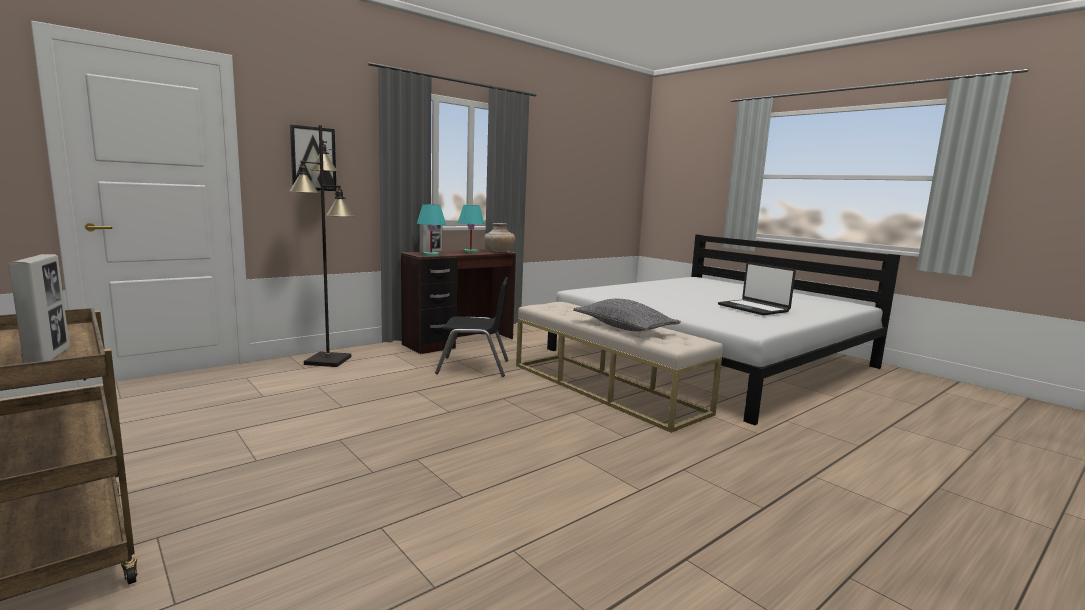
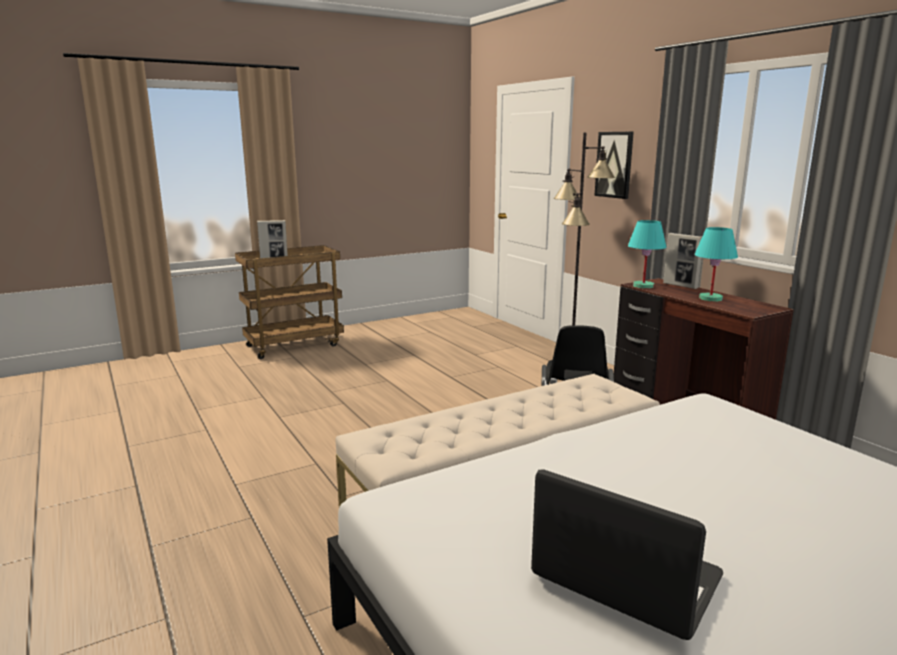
camera: 100 degrees right, 5 degrees up
(499, 251) = (748, 310): beige vase -> none
(624, 328) = (468, 419): grey pillow -> none
(753, 308) = (625, 578): laptop -> laptop turned 60 degrees clockwise

